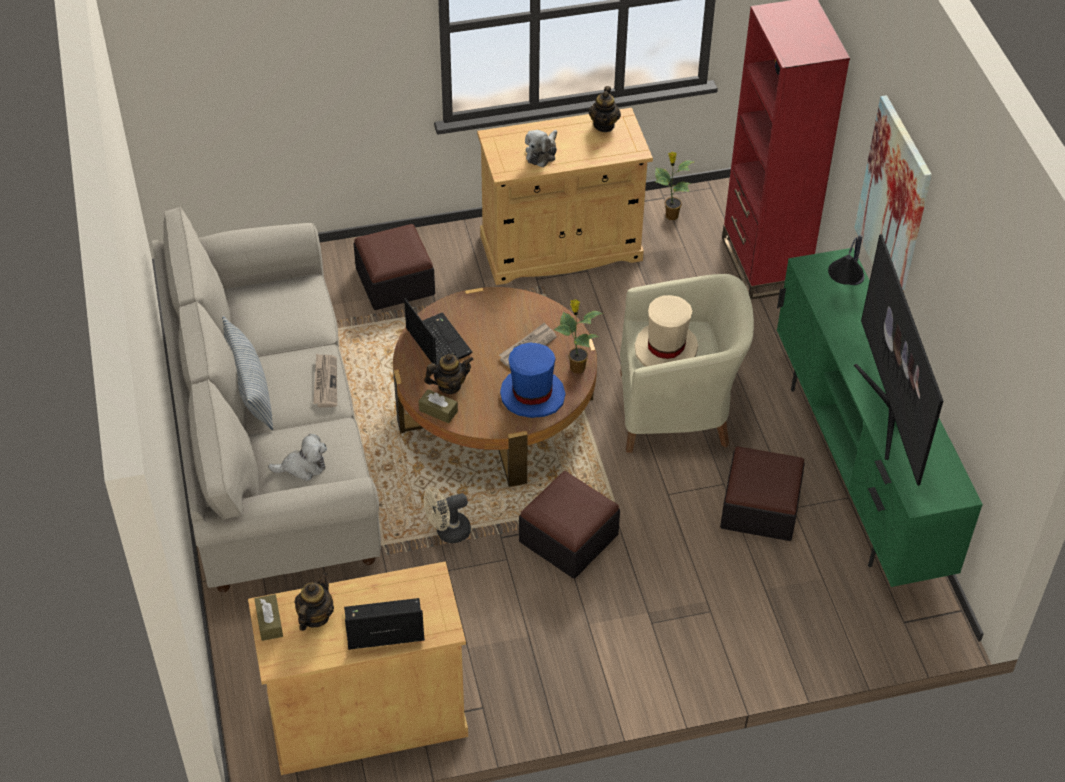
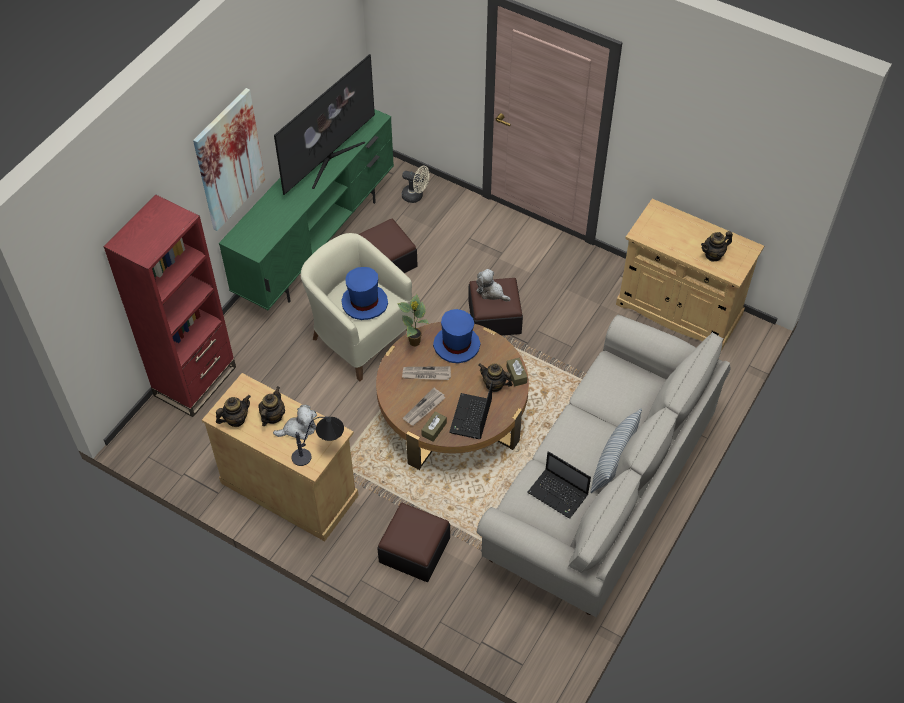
camera: 135 degrees left, 5 degrees up
(269, 622) = (738, 267): brown tissue box -> brown tissue box (434, 429)
(303, 467) = (628, 386): plush toy -> plush toy (491, 292)
(325, 382) = (566, 432): newspaper -> newspaper (424, 408)
(382, 627) = (685, 229): laptop -> laptop (559, 494)
(447, 532) = (551, 366): beige fan -> beige fan (416, 196)
(577, 146) = (272, 416): none -> teapot
(666, 349) = (364, 303): beige hat -> blue hat
(670, 215) = (198, 457): potted plant -> none
(844, 292) = (261, 224): table lamp -> table lamp (321, 451)

